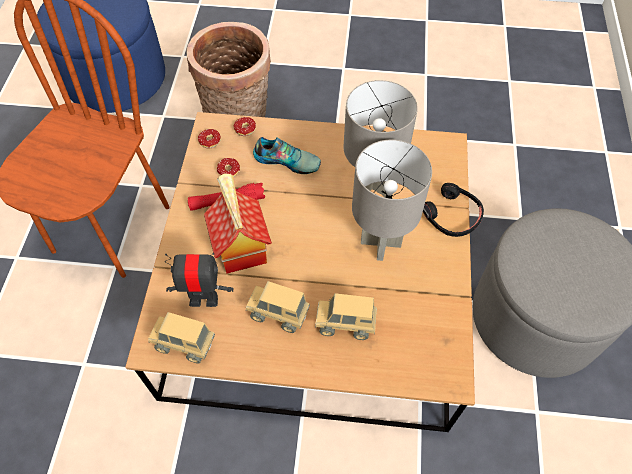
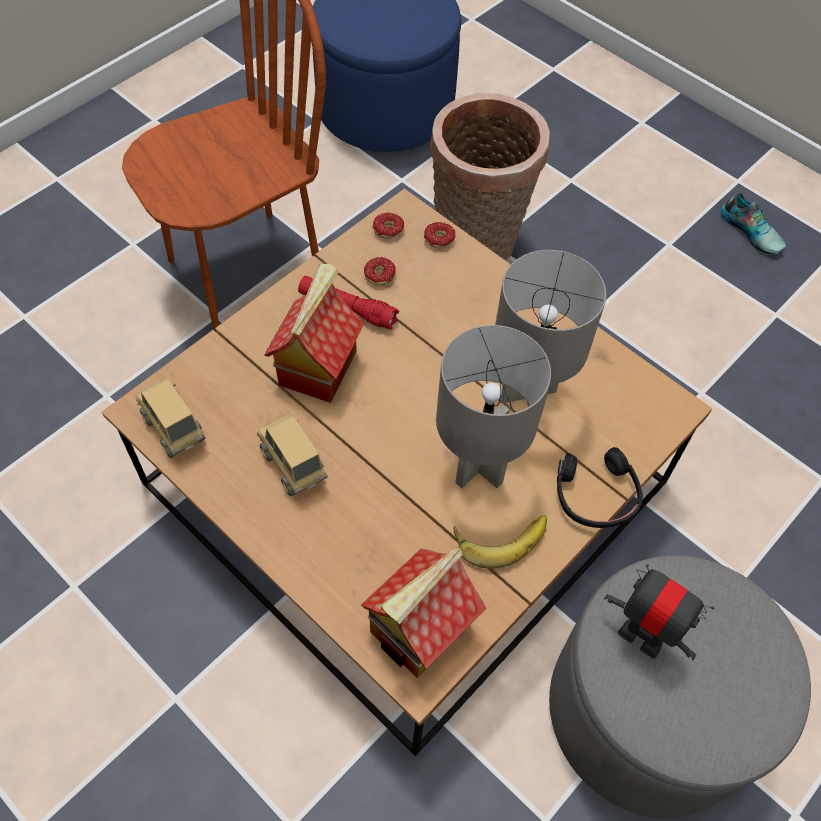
camera: 35 degrees right, 0 degrees up
(204, 299) = (232, 396): toy robot -> toy robot (641, 637)
(287, 160) = (456, 303): shoe -> shoe (752, 231)
(345, 324) = (354, 528): toy truck -> none
(425, 272) = (500, 536): none -> banana
(431, 353) = (420, 630): none -> toy house

